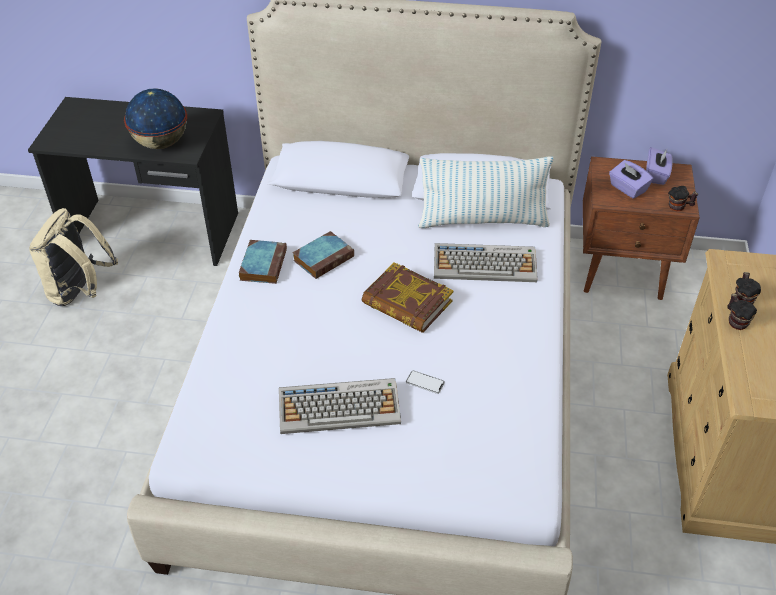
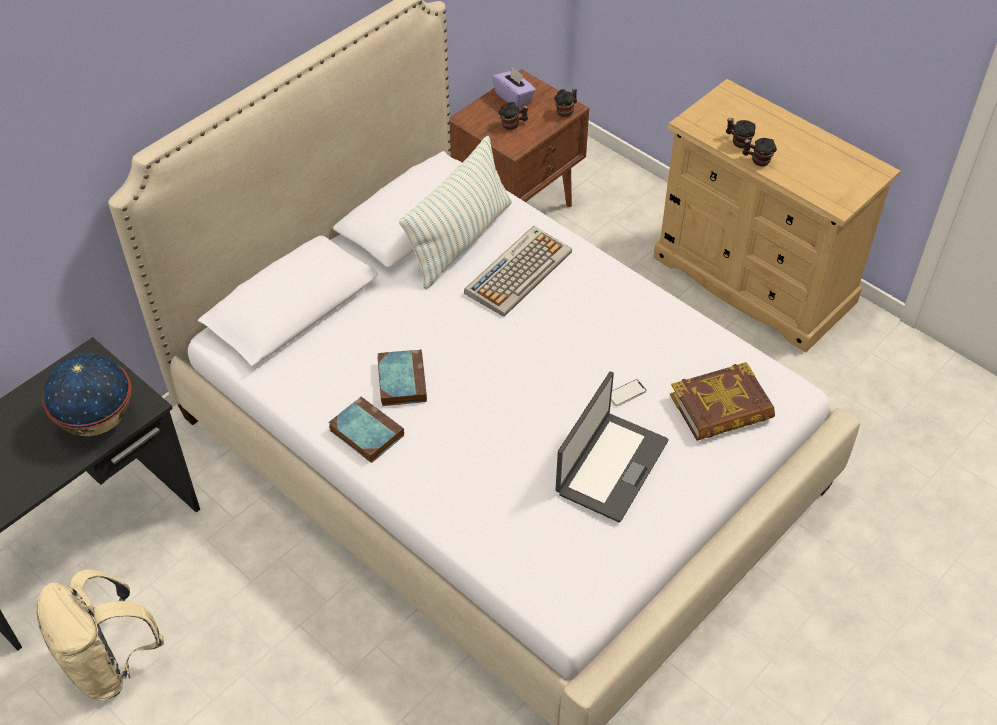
camera: 55 degrees left, 5 degrees up
(340, 407) = (610, 466): keyboard -> laptop
(407, 303) = (520, 352): book -> book (721, 408)
(627, 188) = (513, 125): purple tissue box -> mug

